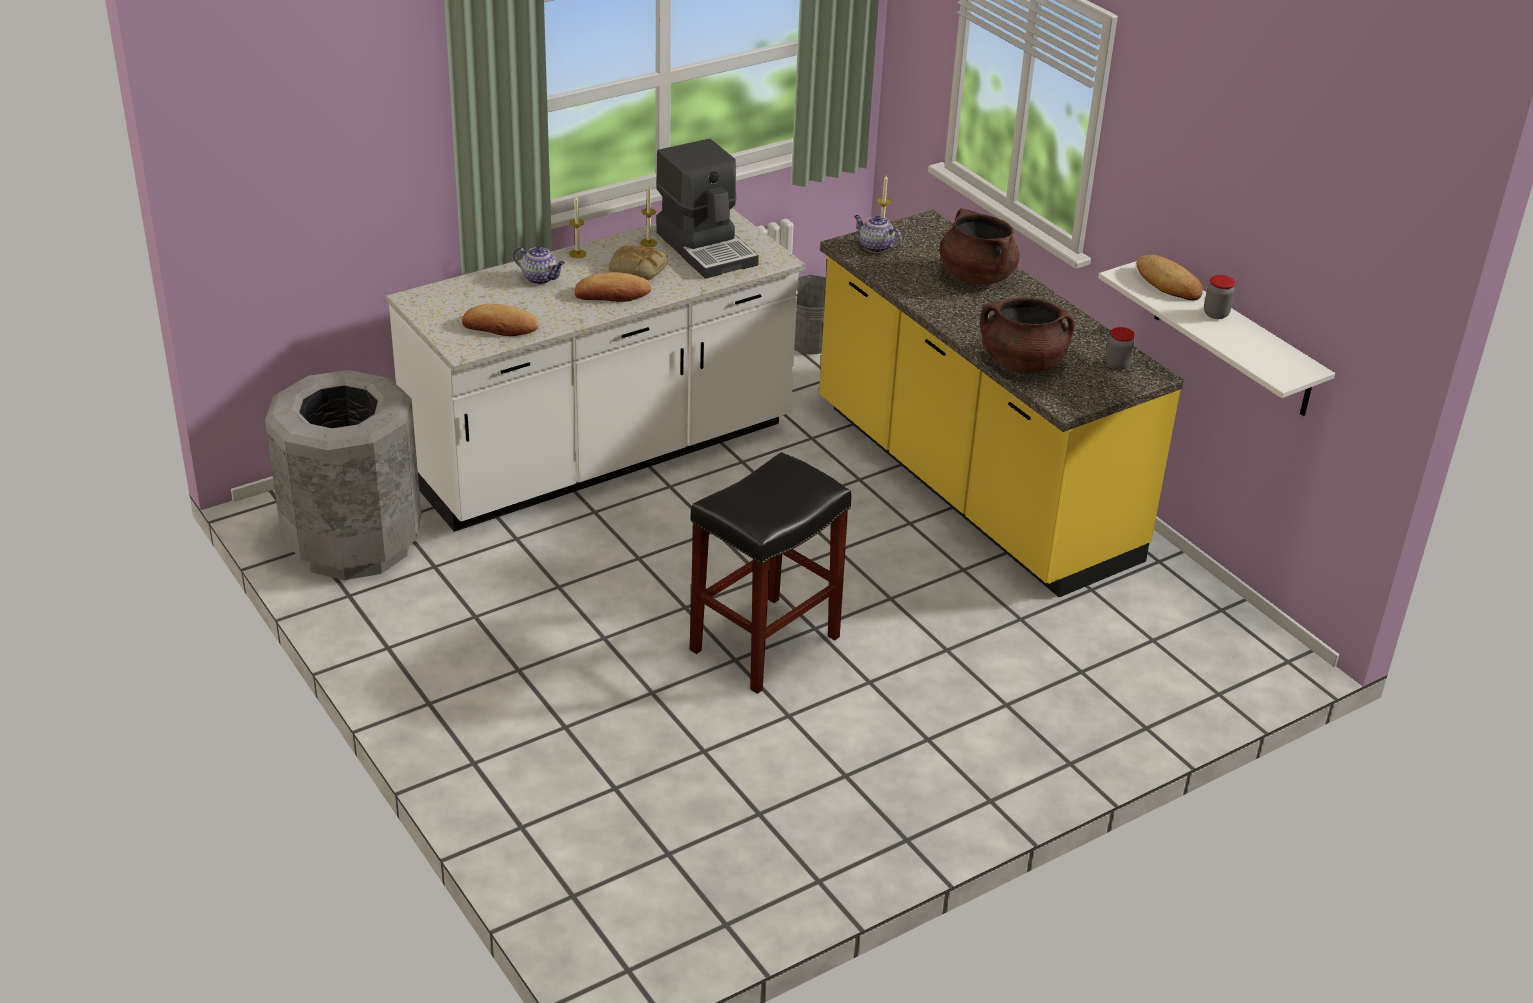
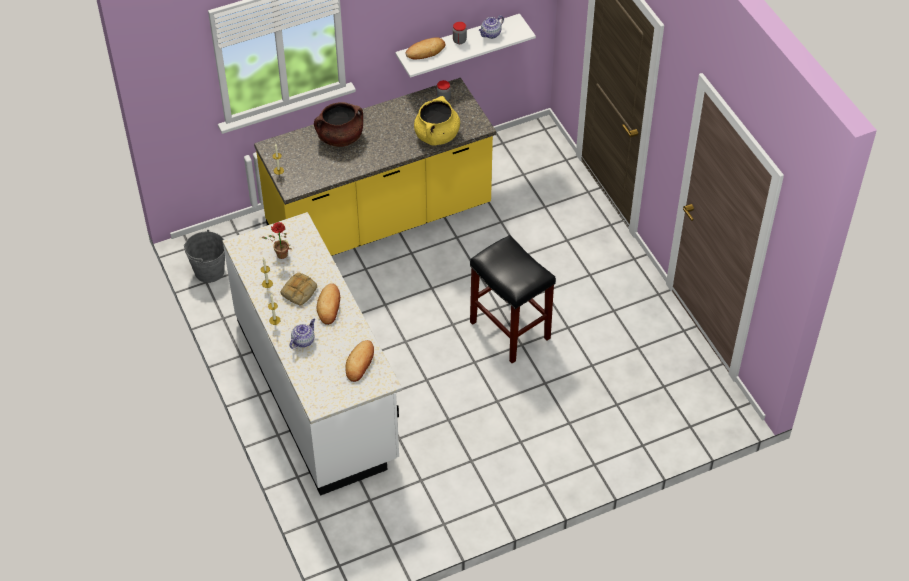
camera: 80 degrees left, 15 degrees up
(353, 544) = (392, 522): grey trash can -> none
(707, 248) = (279, 255): coffee machine -> potted plant
(875, 247) = (297, 176): teapot -> teapot (490, 34)
(1022, 363) = (437, 135): brown cooking pot -> yellow cooking pot

